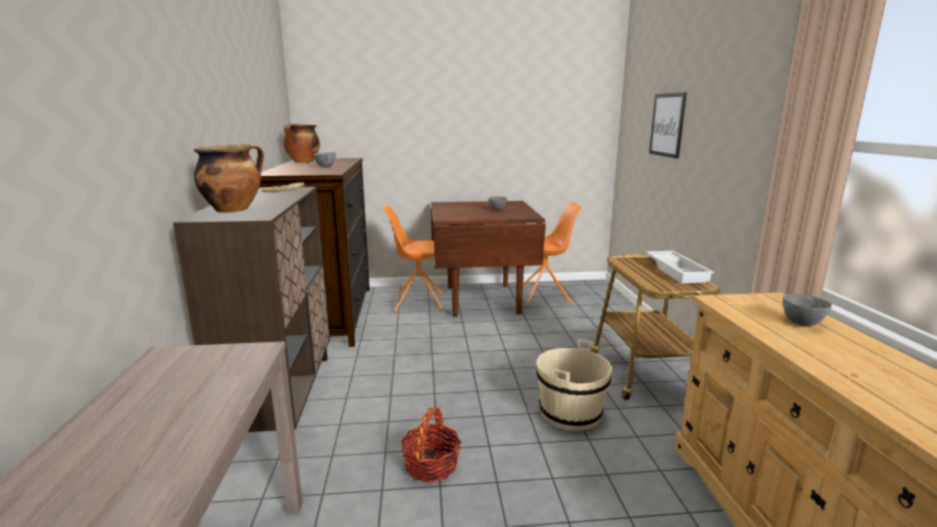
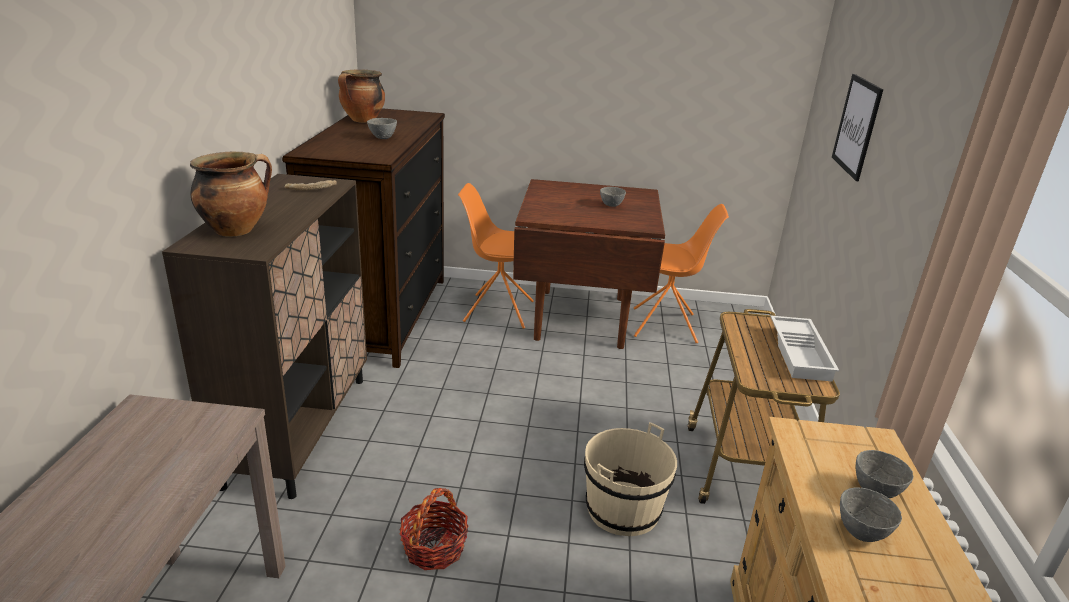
camera: 10 degrees right, 10 degrees up
(813, 346) = (860, 532): none -> grey bowl

